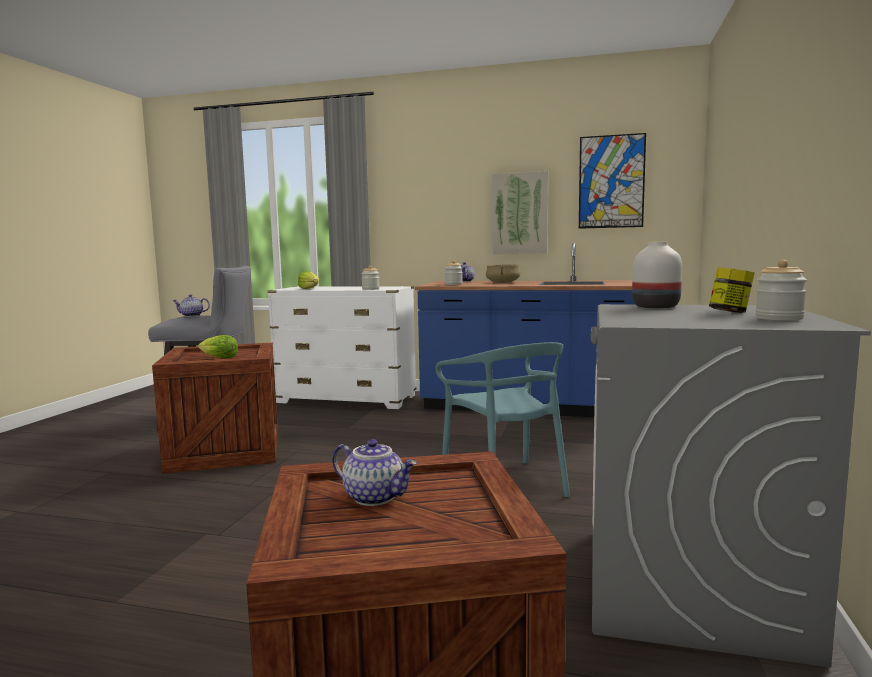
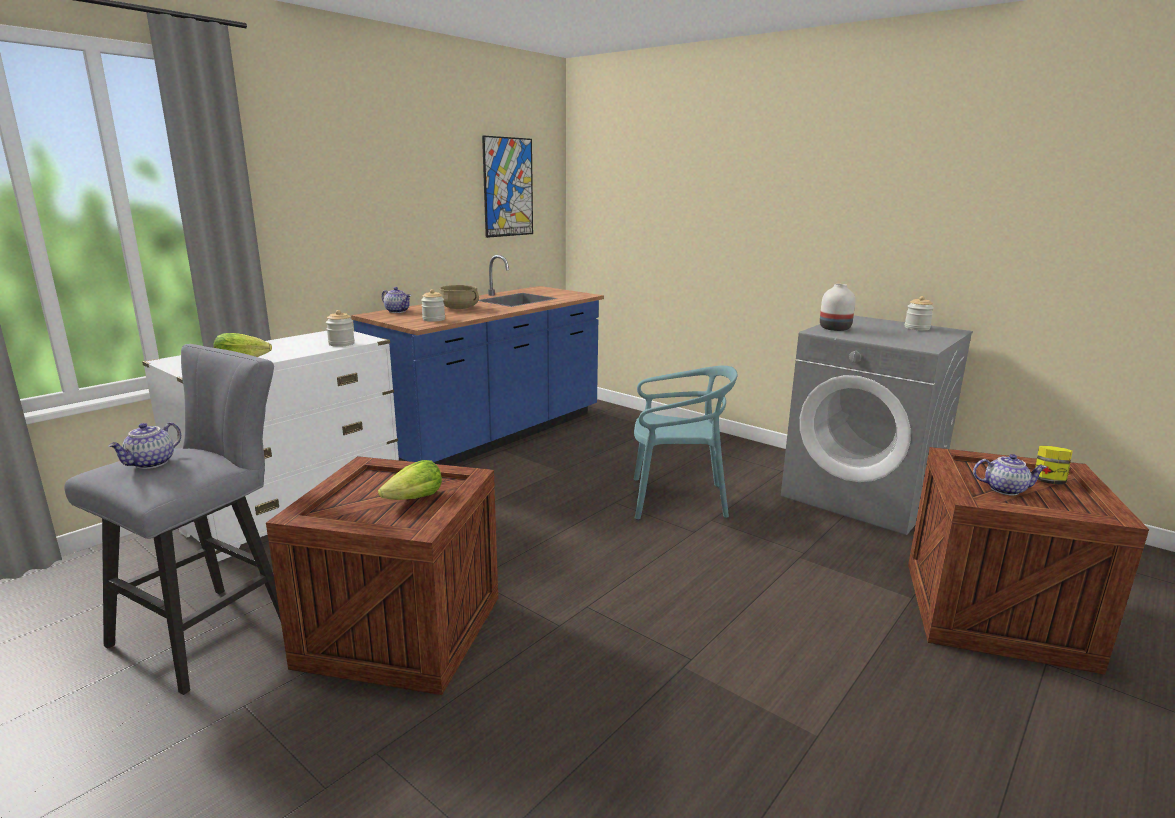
camera: 65 degrees left, 10 degrees up
(375, 497) = (1005, 489): teapot -> teapot turned 45 degrees clockwise
(520, 213) = (433, 221): picture -> none
(729, 312) = (881, 327): jar -> jar (1048, 482)

